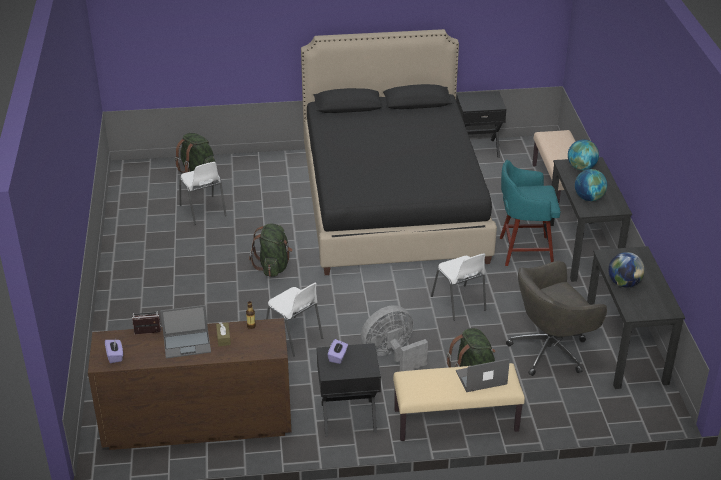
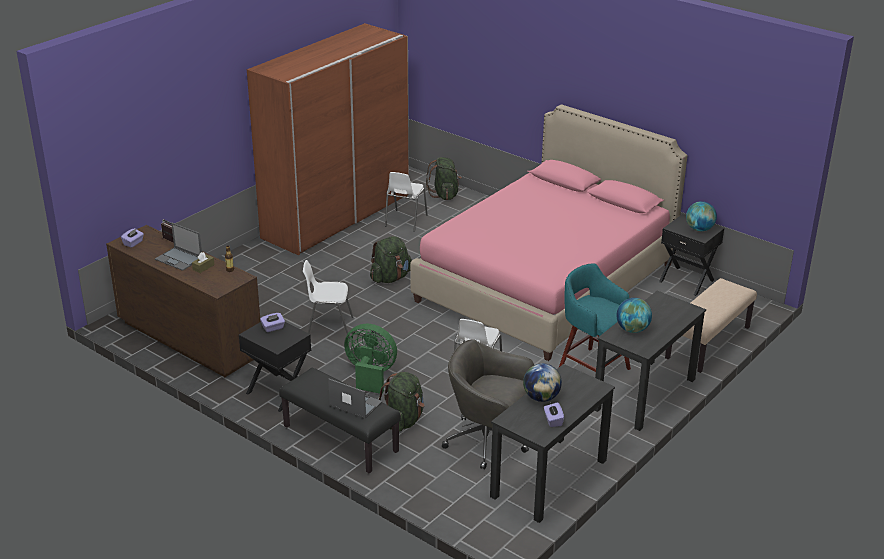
camera: 45 degrees right, 5 degrees down
(137, 238) = (336, 216): none -> brown wardrobe
(294, 337) = (329, 326): white chair -> white chair turned 90 degrees clockwise
(392, 203) = (545, 283): black bed -> pink bed
(392, 355) = (370, 375): grey fan -> green fan
(455, 421) = (339, 439): beige bench -> black bench
(581, 167) = (670, 307): globe -> globe (699, 229)
(658, 295) = (553, 420): none -> purple tissue box

